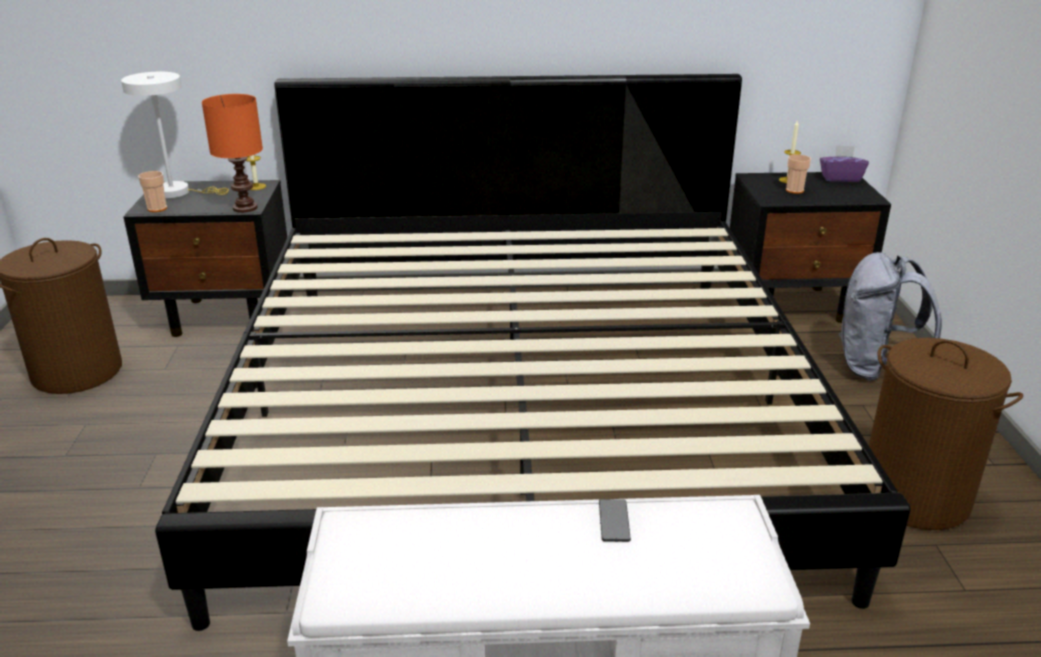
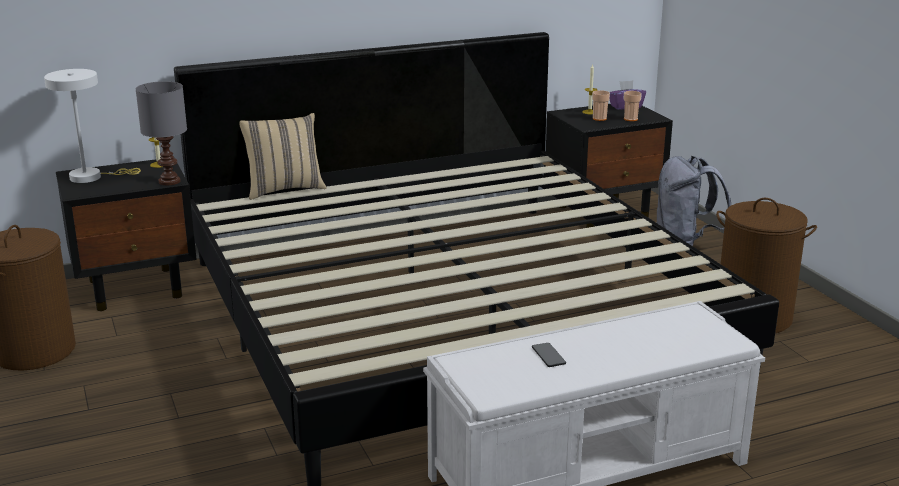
camera: 20 degrees left, 5 degrees down
(157, 208) = (87, 191): cup -> cup (630, 119)
(245, 208) = (169, 181): orange table lamp -> grey table lamp
(396, 230) = (284, 189): none -> beige pillow
(614, 521) = (625, 328): phone -> phone (548, 356)

